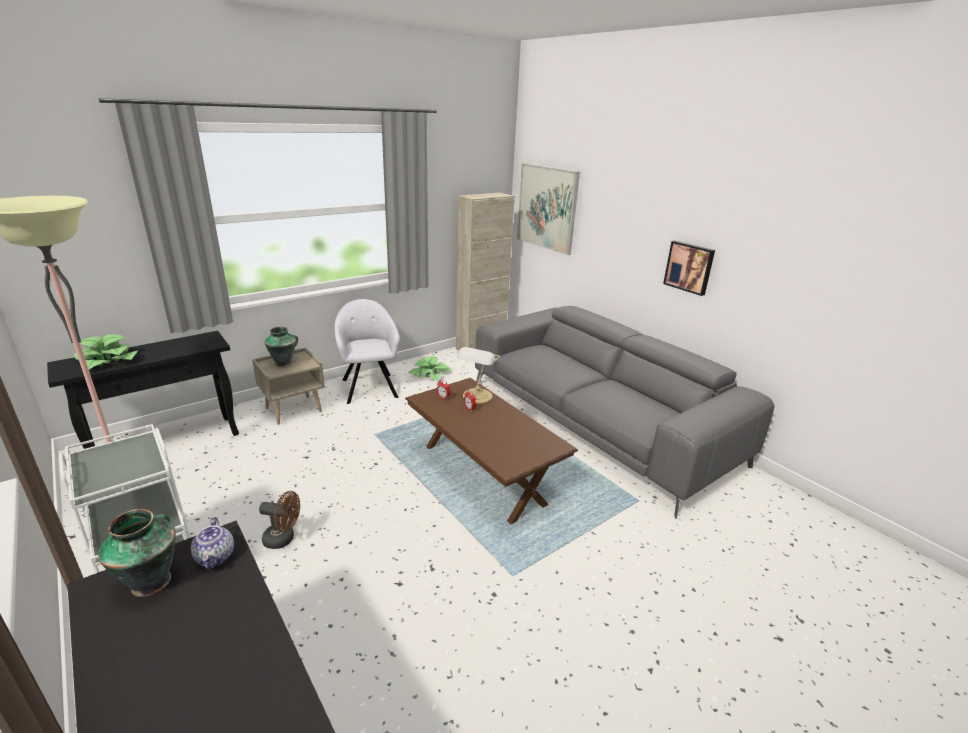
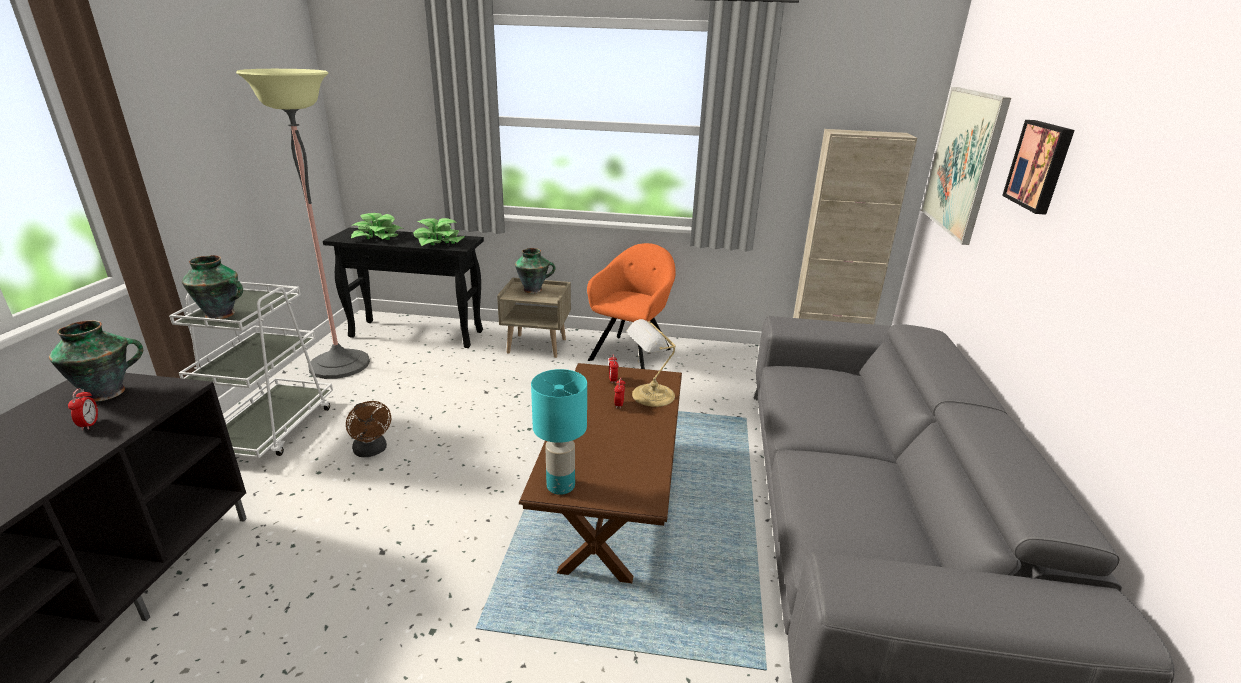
camera: 45 degrees right, 0 degrees up
(115, 478) = (221, 315): none -> vase
(202, 602) = (90, 424): none -> alarm clock
(216, 557) = (154, 399): teapot -> none
(369, 387) = (631, 353): grey armchair -> orange armchair
(430, 374) = (714, 366): potted plant -> potted plant (439, 242)
(513, 462) = (561, 486): none -> turquoise table lamp
(689, 267) = (1113, 299): picture -> picture (1040, 166)

